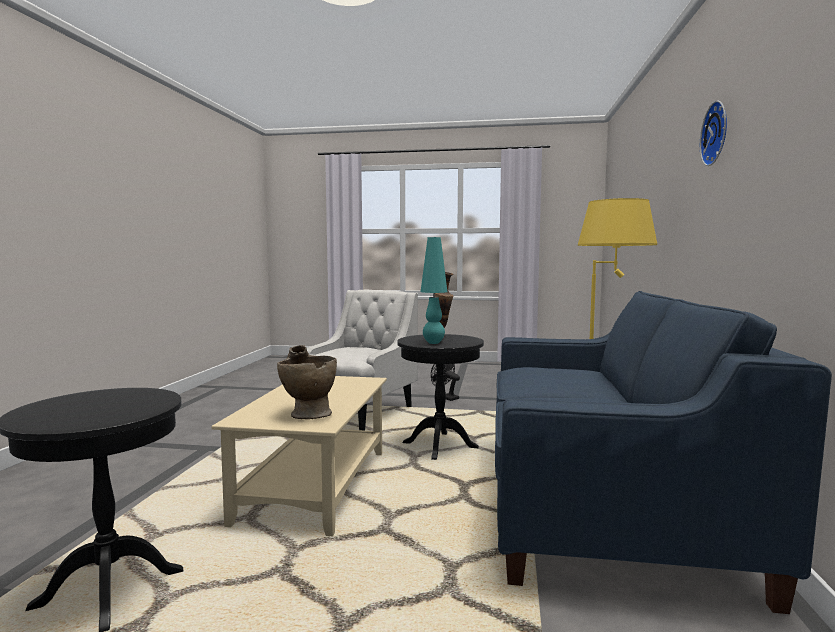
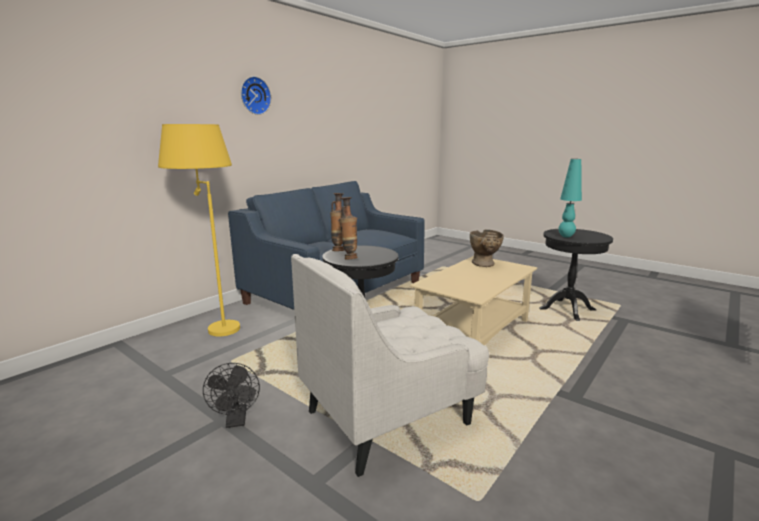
camera: 150 degrees left, 10 degrees up
(434, 343) = (374, 251): turquoise table lamp -> turquoise table lamp (566, 236)
(471, 340) = (339, 250): none -> vase

